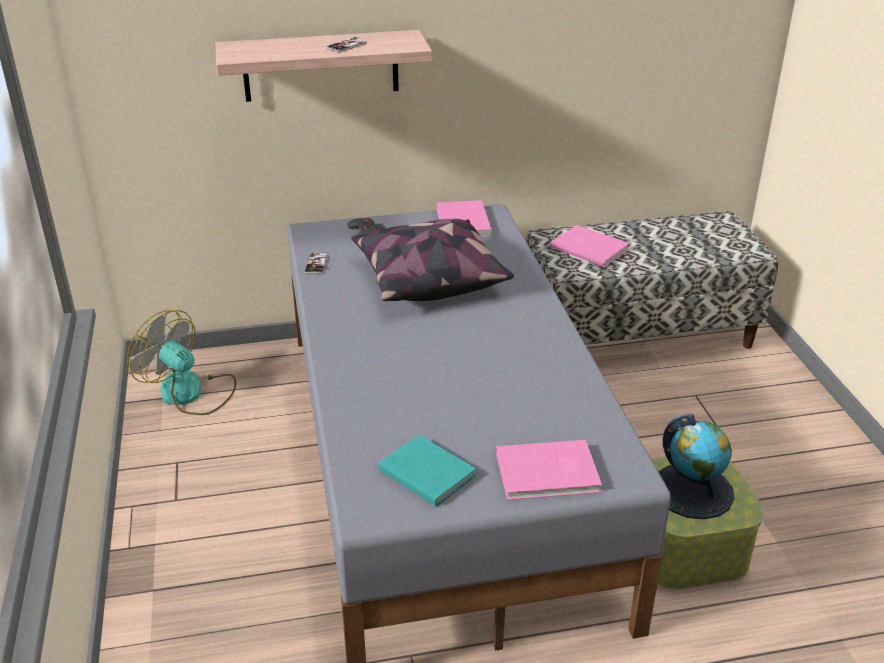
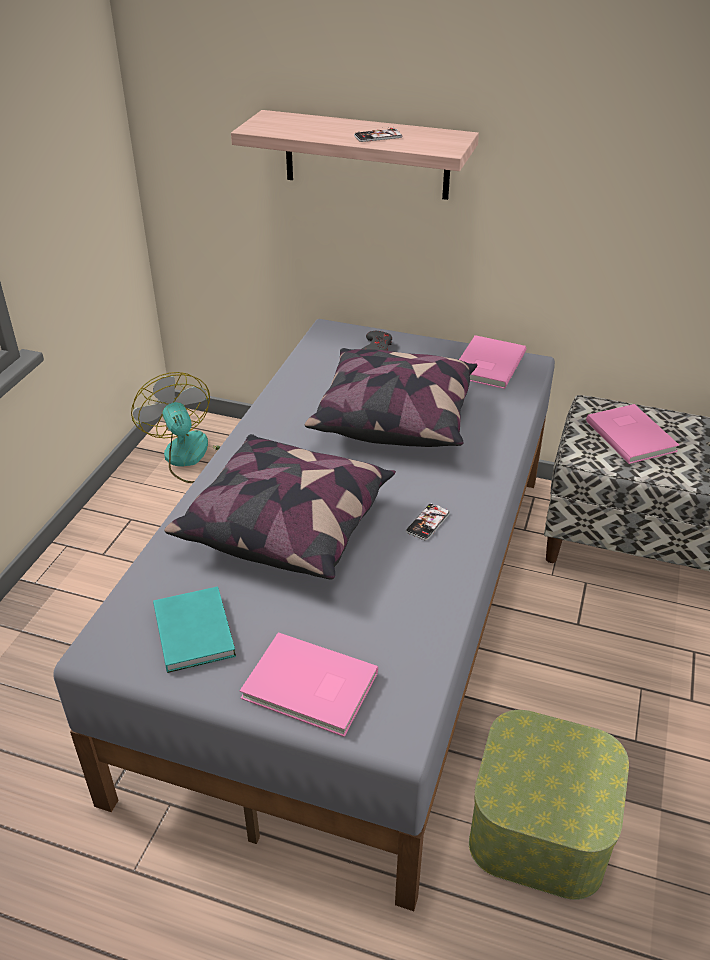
camera: 30 degrees right, 5 degrees up
(316, 264) = (302, 367): phone -> phone (428, 522)
(422, 378) = (286, 525): none -> pillow
(693, 490) = (550, 772): globe -> none

